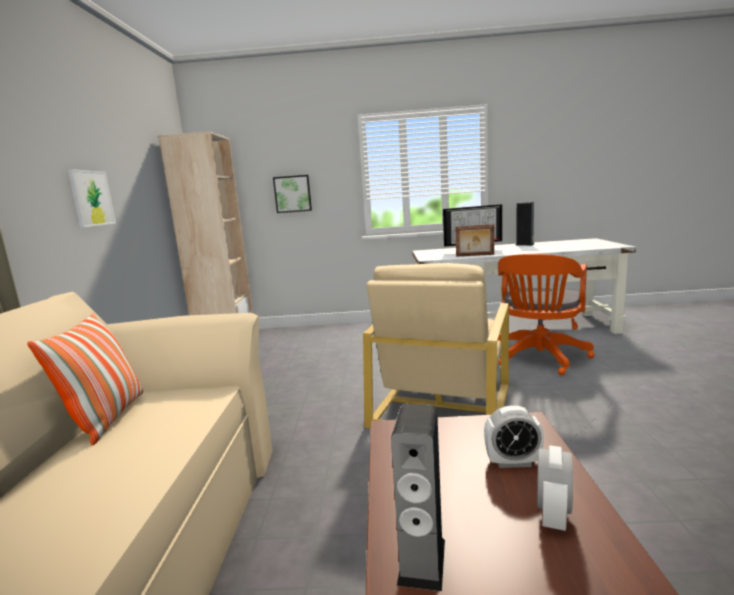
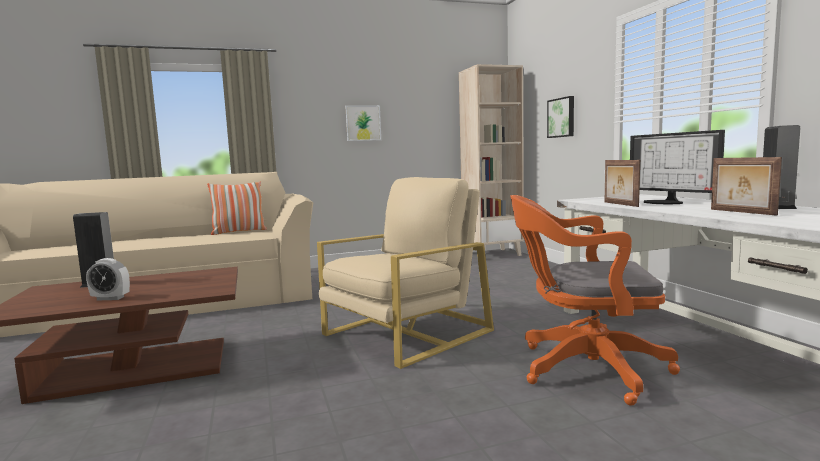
camera: 70 degrees right, 5 degrees down
(442, 404) = (405, 333): beige armchair -> beige armchair turned 135 degrees clockwise
(513, 462) = (167, 290): alarm clock -> none
(541, 248) = (741, 212): none -> picture frame

